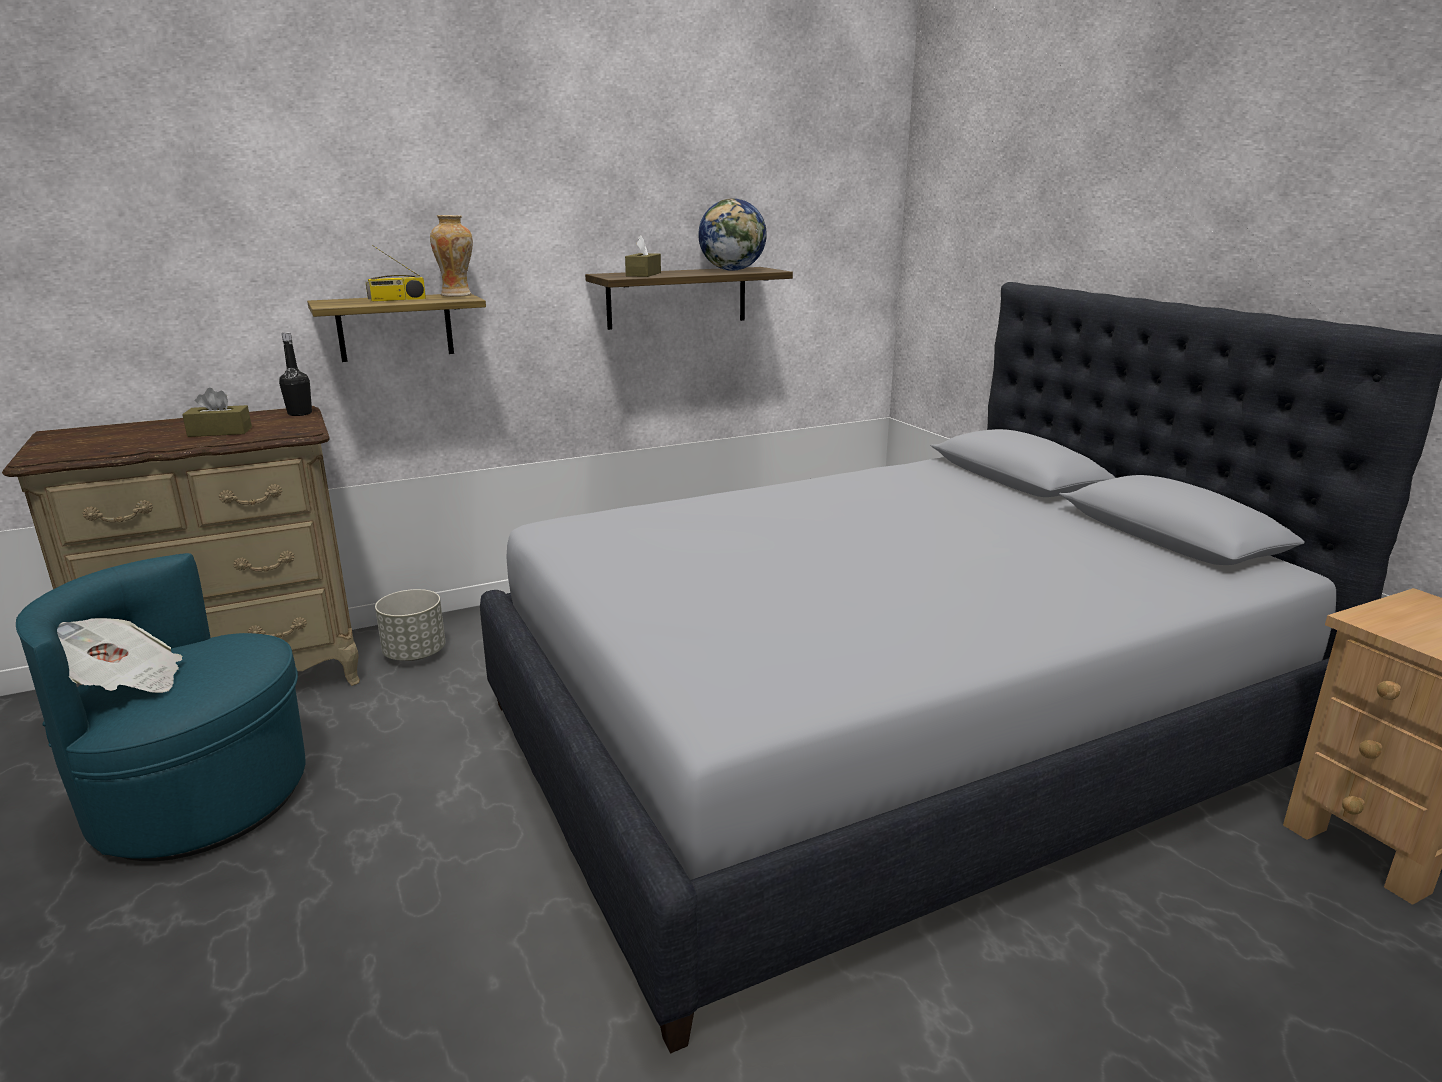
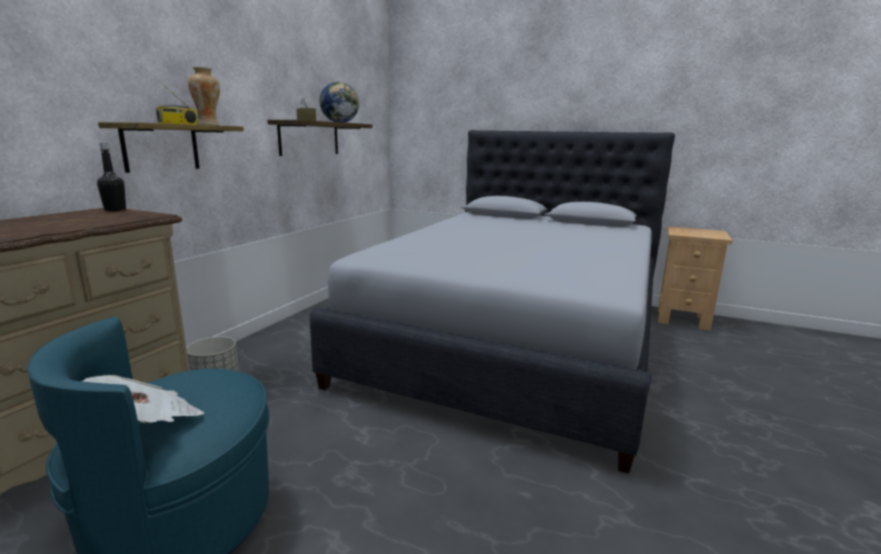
camera: 40 degrees left, 5 degrees down
(220, 432) = (77, 221): brown tissue box -> none

